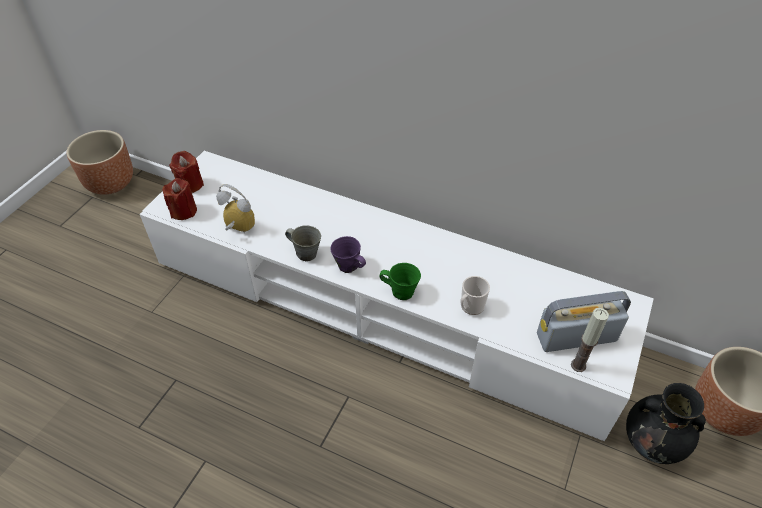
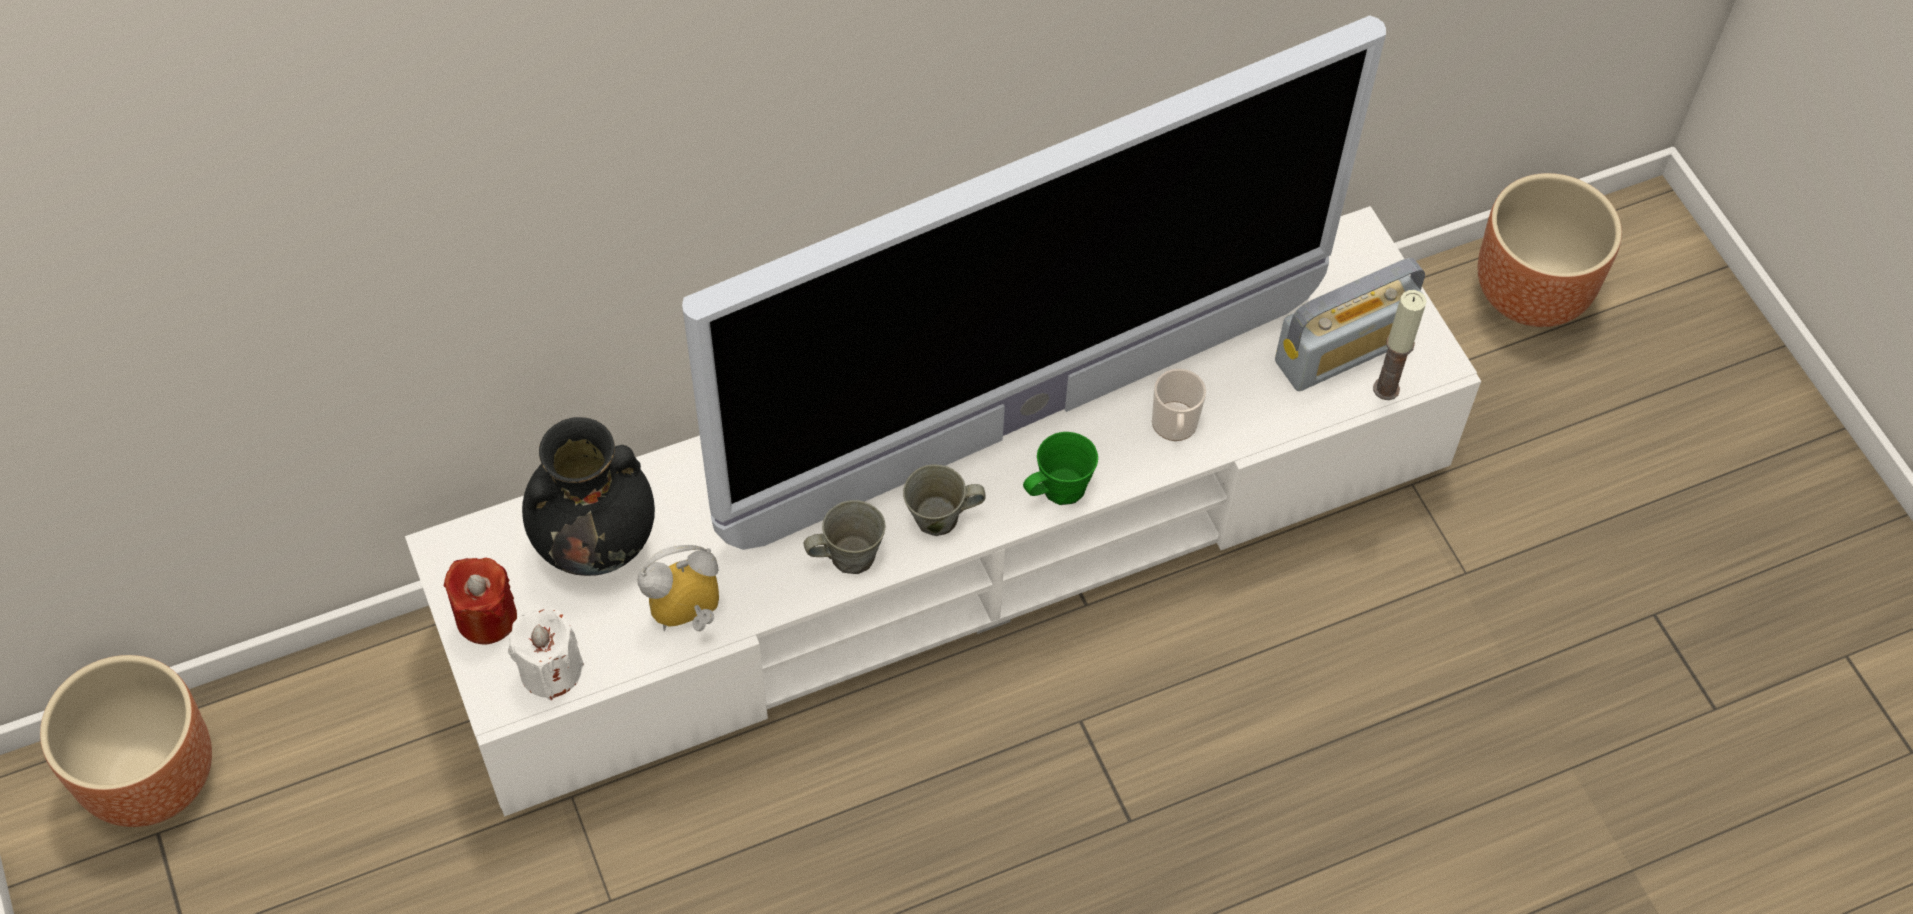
camera: 50 degrees left, 10 degrees up
(183, 211) = (551, 670): red candle -> white candle
(349, 266) = (940, 518): purple mug -> grey mug
(420, 261) = (1028, 418): none -> television
(576, 337) = (1343, 350): radio -> radio turned 150 degrees counterclockwise
(652, 443) = (1498, 415): black vase -> black vase (597, 541)

